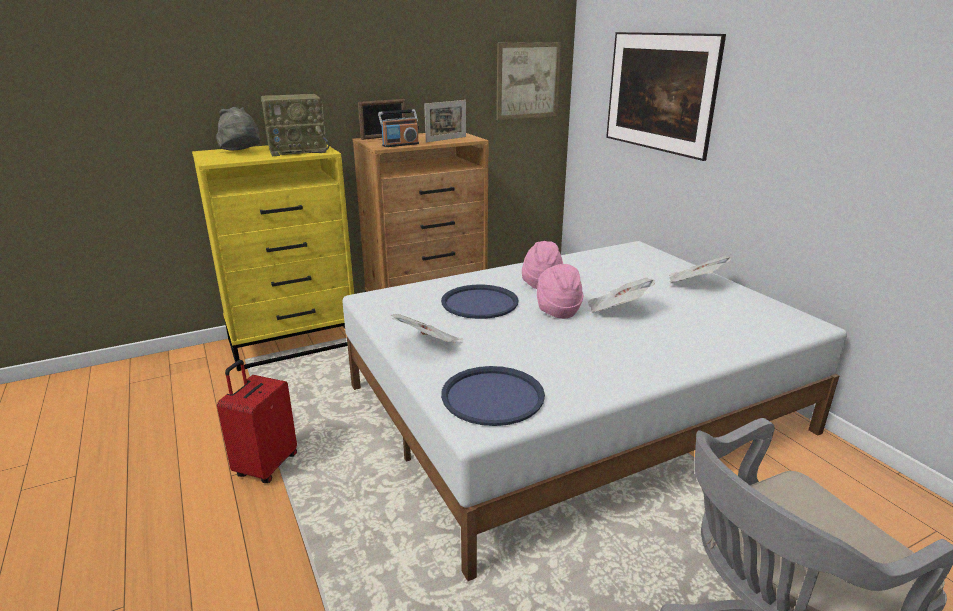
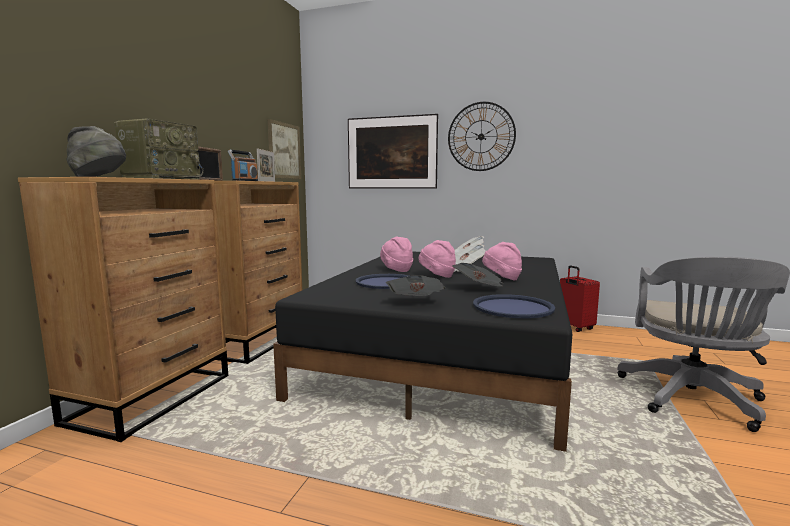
camera: 45 degrees left, 15 degrees down
(265, 466) = (302, 485): red suitcase -> red suitcase (574, 327)
(294, 342) = (153, 398): yellow dresser -> brown dresser
(540, 352) = (479, 289): none -> newspaper
(573, 409) = (446, 353): white bed -> black bed
(618, 345) = (501, 279): none -> pink hat
(781, 82) = (481, 136): none -> wall clock

